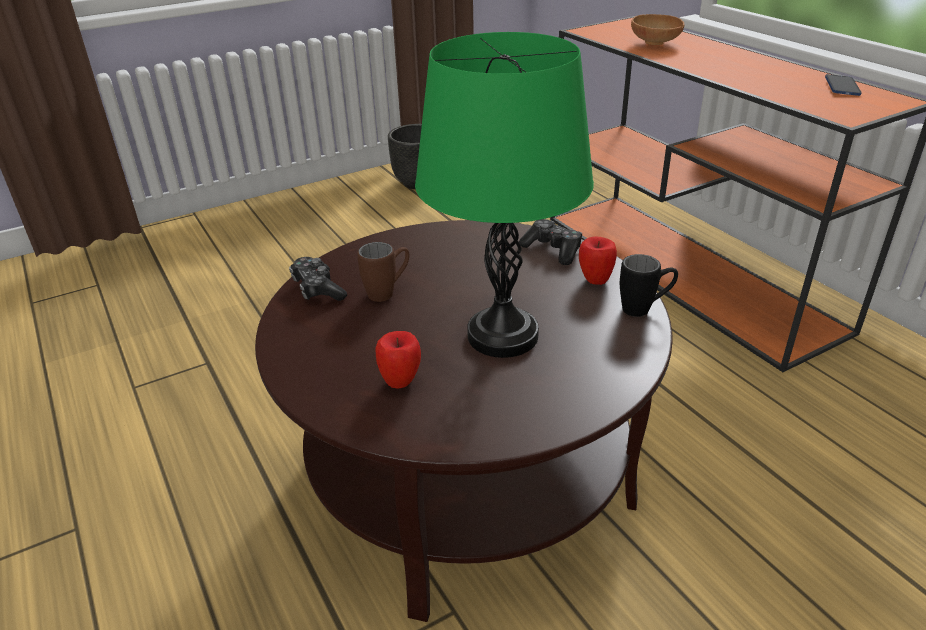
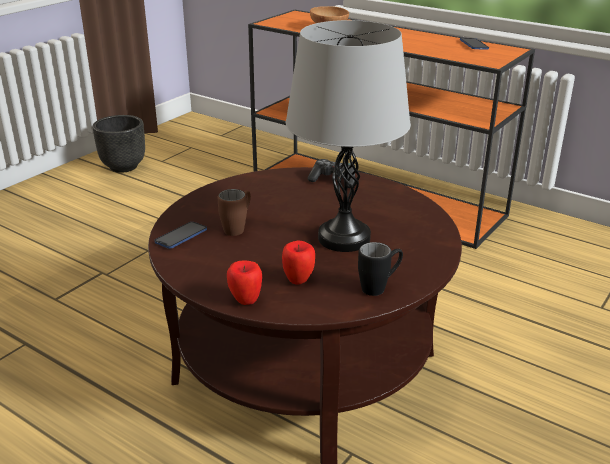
camera: 25 degrees left, 5 degrees down
(318, 289) = (181, 236): game controller -> phone
(503, 336) = (344, 238): green table lamp -> grey table lamp
(595, 280) = (377, 194): apple -> apple (245, 301)
(644, 309) = (422, 204): black mug -> black mug (379, 287)

